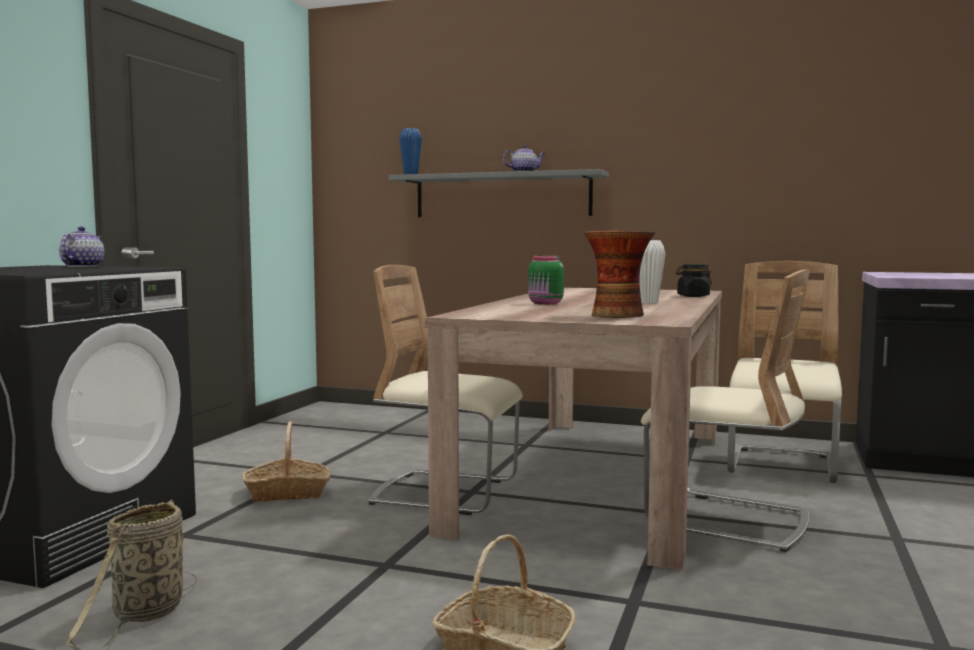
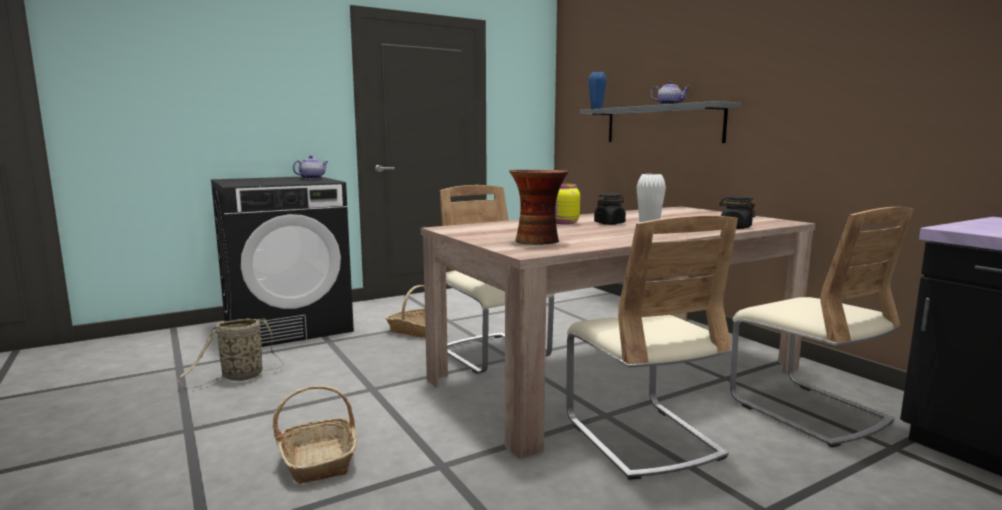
camera: 40 degrees right, 5 degrees up
(545, 303) = (564, 223): green jar -> yellow jar
(585, 301) = (609, 223): none -> black jar
(782, 466) = (807, 410): beige chair -> beige chair turned 90 degrees clockwise

